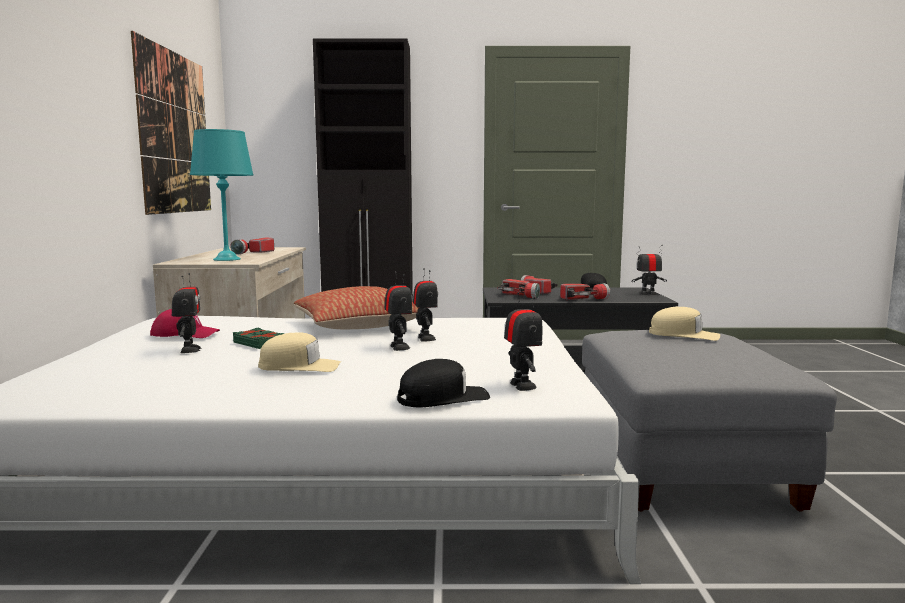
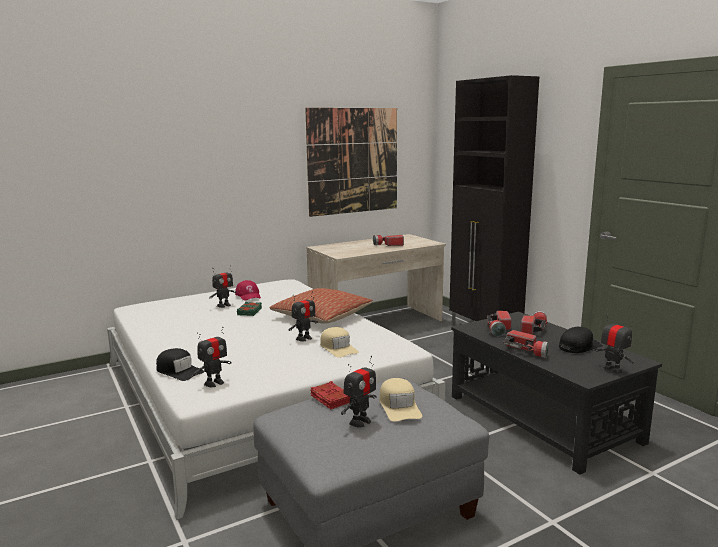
camera: 60 degrees right, 5 degrees up
(226, 259) = (347, 249): turquoise table lamp -> none
(300, 366) = (208, 331): beige cap -> beige cap (338, 348)
(399, 347) = (271, 338): toy robot -> toy robot (360, 422)
(641, 350) = (330, 399): none -> red book

